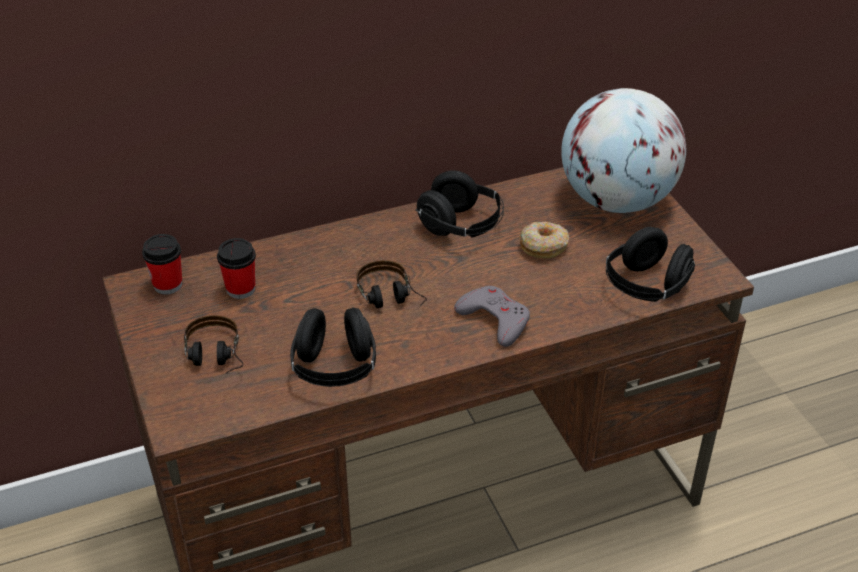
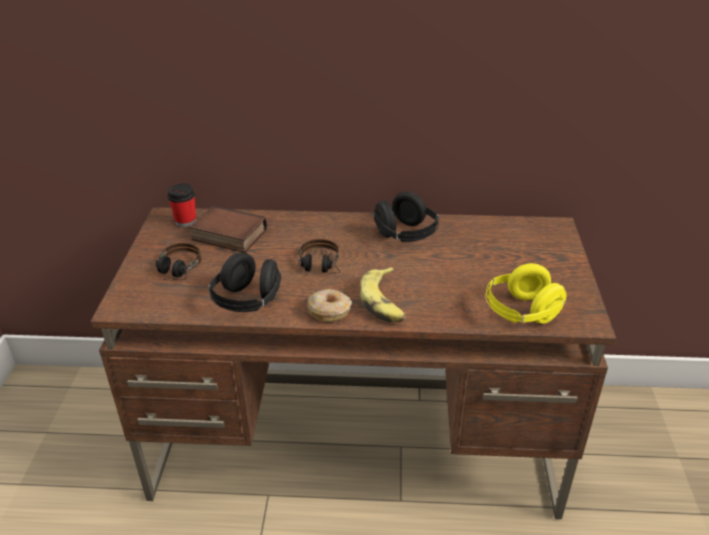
camera: 25 degrees right, 5 degrees down
(241, 289) = (227, 235): cup -> book
(494, 319) = (384, 302): grey game controller -> banana
(543, 246) = (458, 263): donut -> donut (330, 311)
(617, 200) = (537, 247): globe -> none
(646, 287) = (521, 312): black headphones -> yellow headphones

